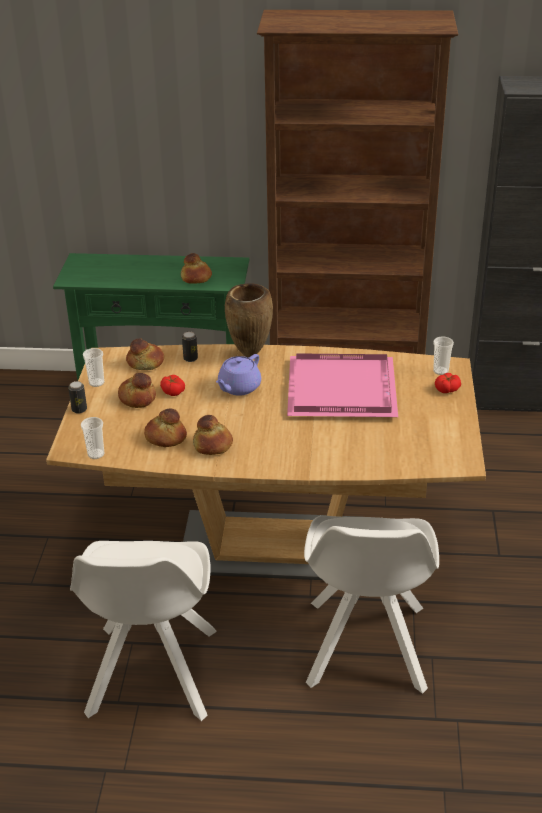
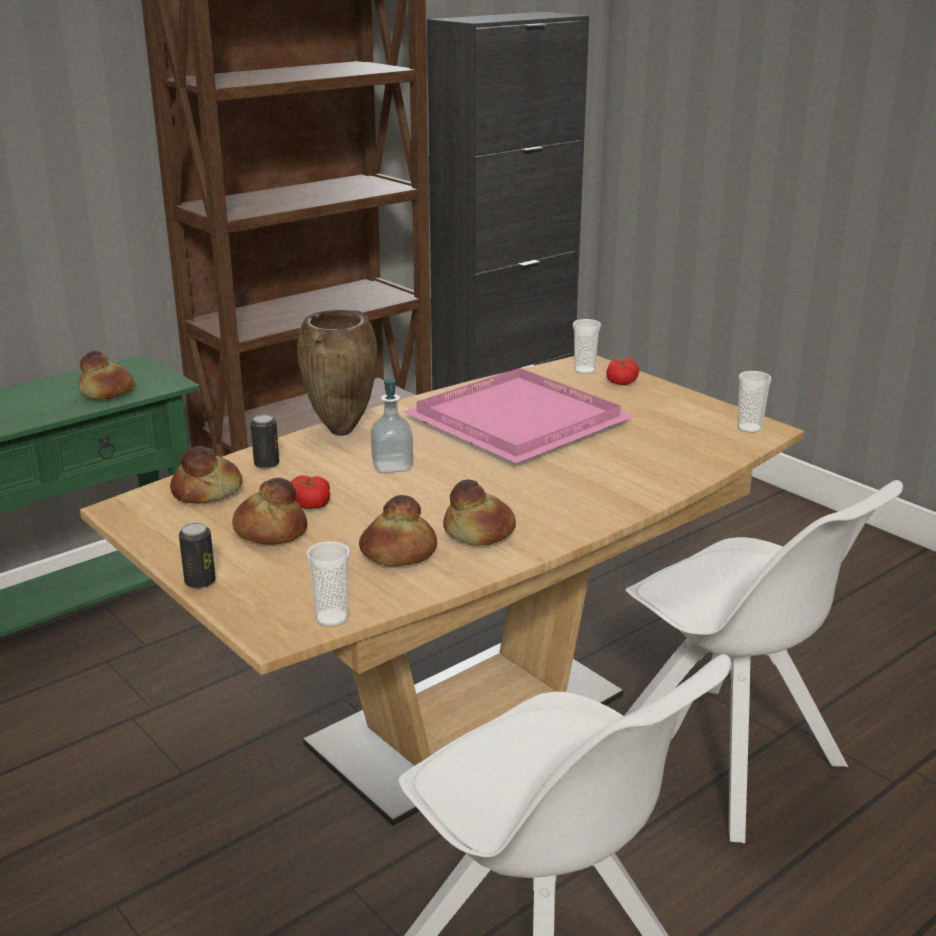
camera: 45 degrees left, 10 degrees down
(96, 383) = (169, 541): cup -> cup (749, 428)
(238, 388) = (392, 466): purple teapot -> soap dispenser

